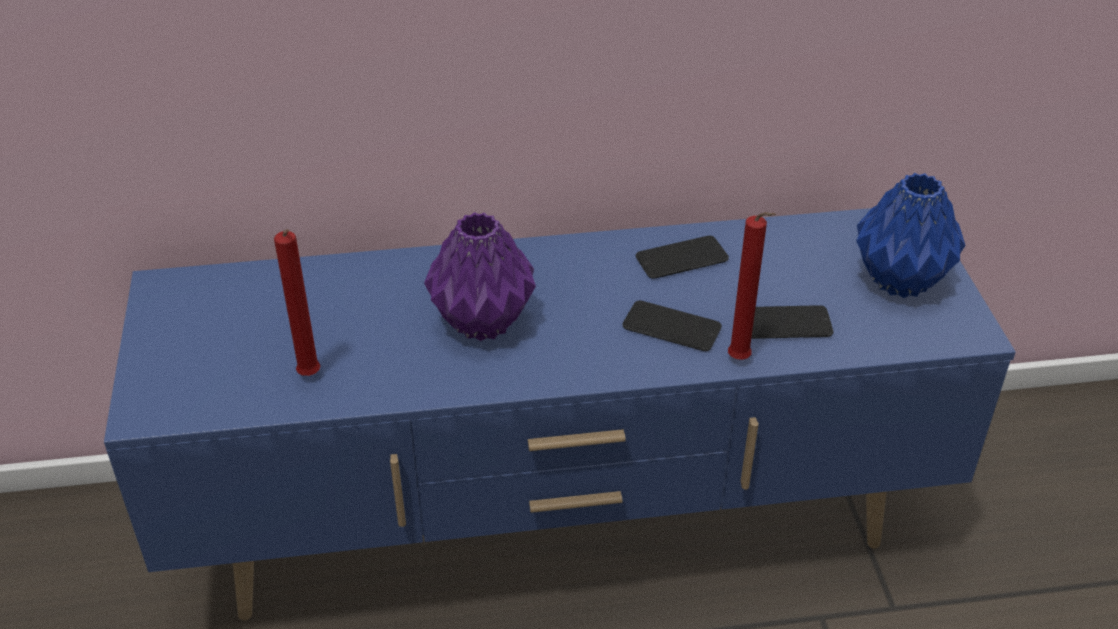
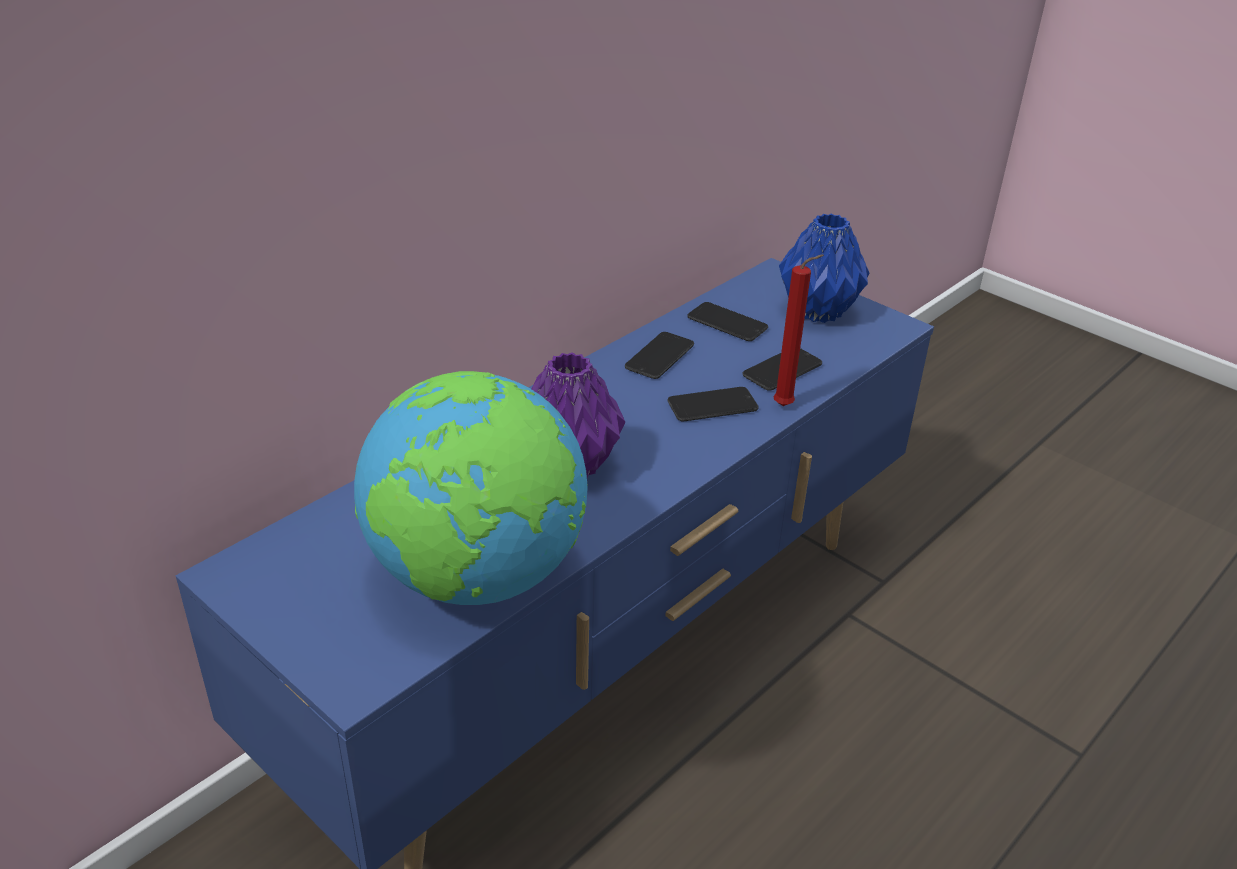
camera: 40 degrees left, 5 degrees down
(309, 377) = (477, 576): red candle -> globe
(788, 253) = (727, 323): none -> phone

